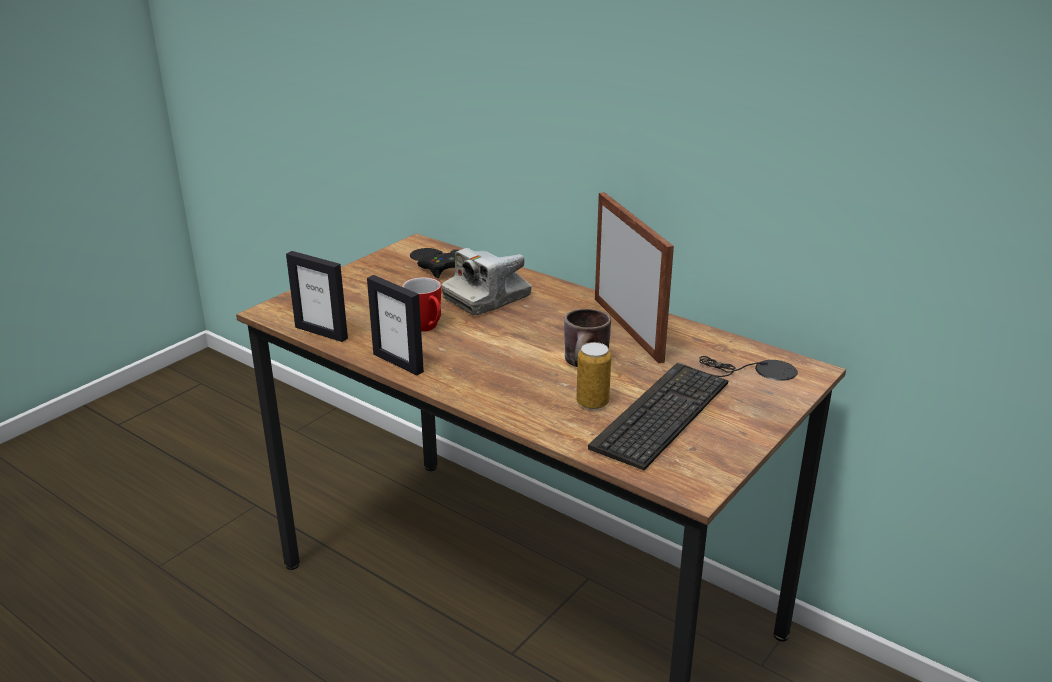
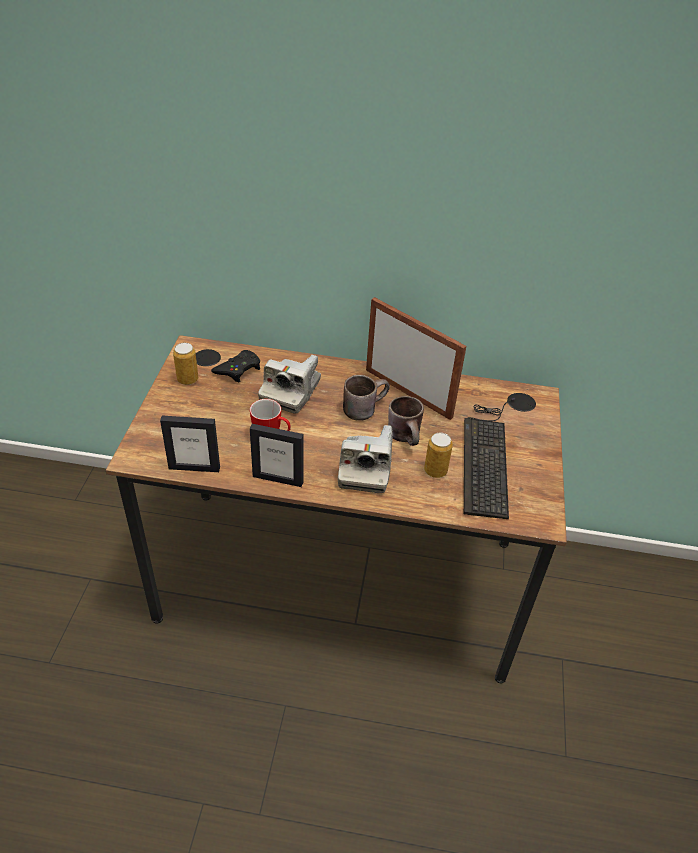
camera: 30 degrees left, 15 degrees up
(388, 266) = (187, 379): none -> can
(506, 379) = (365, 468): none -> camera
(559, 328) = (363, 407): none -> brown mug

